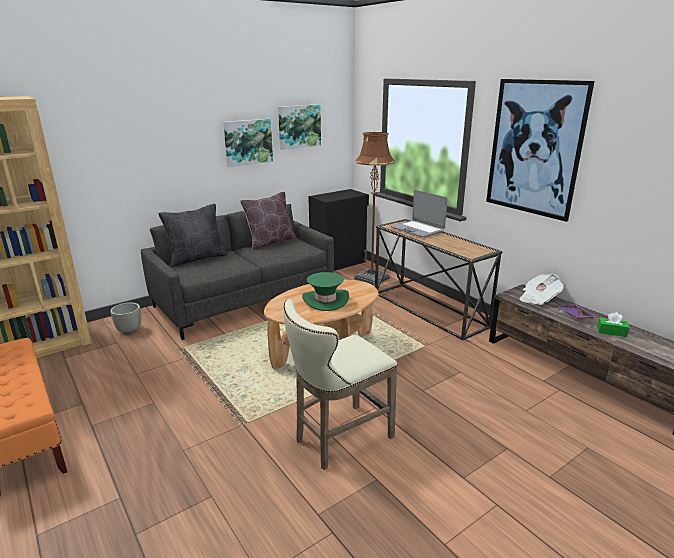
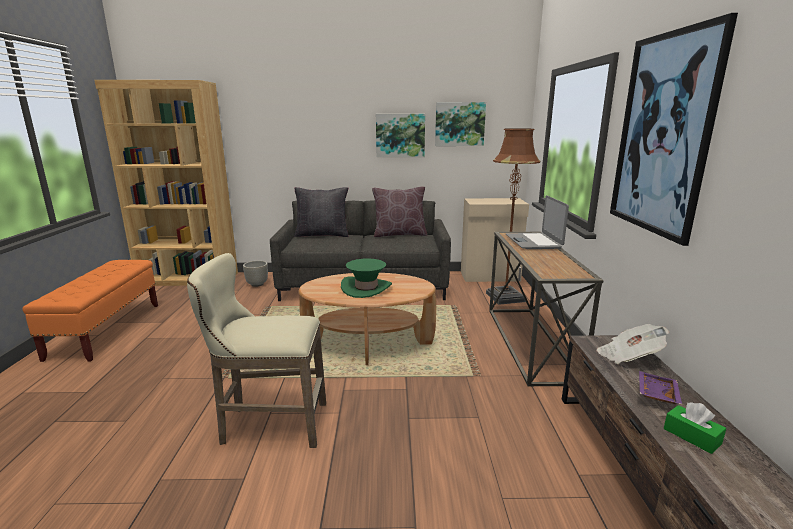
camera: 35 degrees right, 5 degrees down
(339, 263) = (490, 276): black cabinet -> beige cabinet

